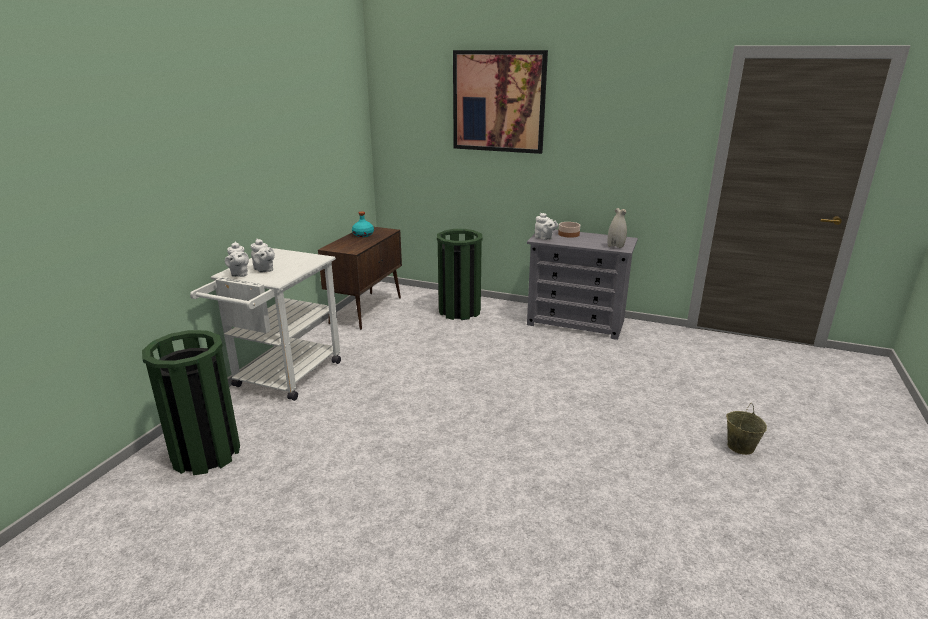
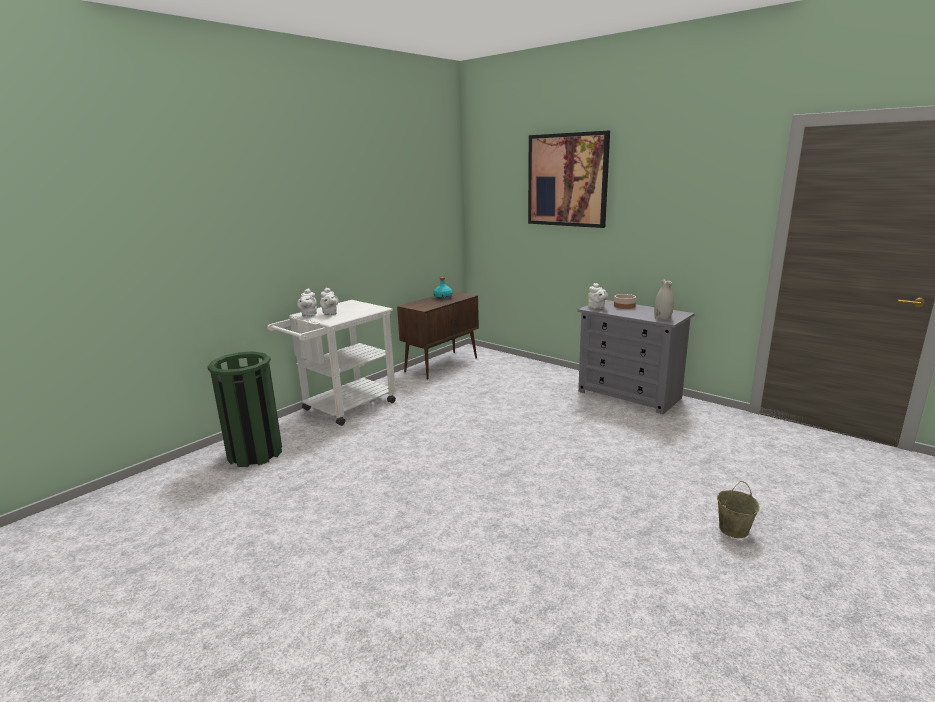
camera: 20 degrees right, 5 degrees down
(459, 311) = (522, 373): green trash can -> none

